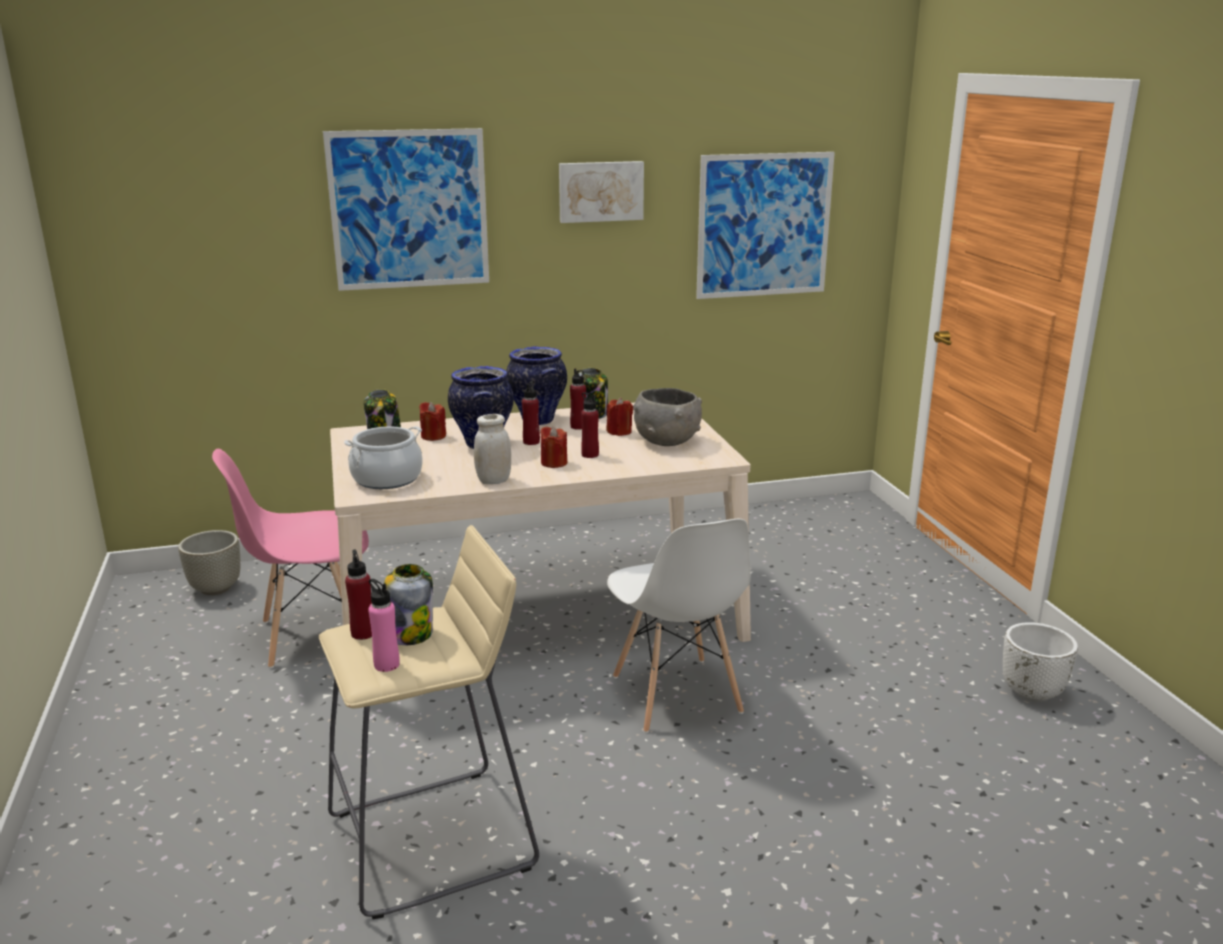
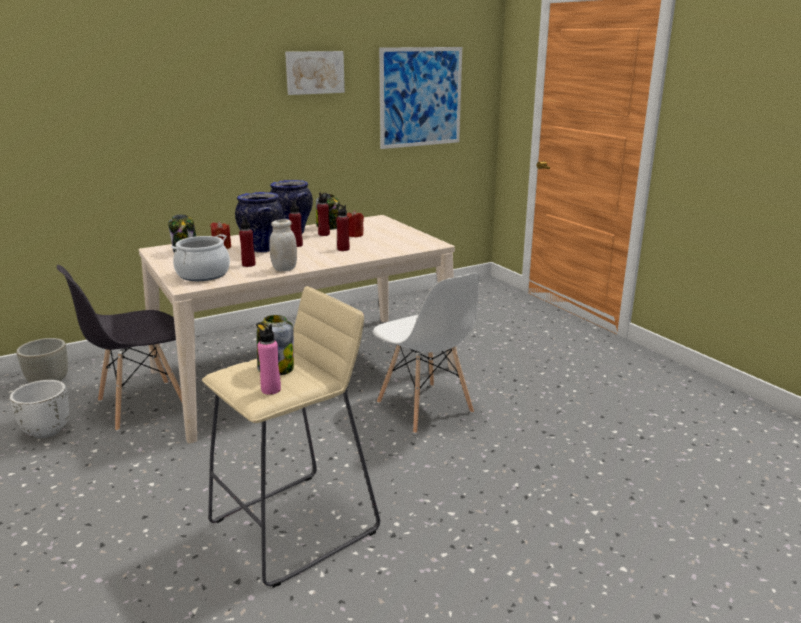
camera: 15 degrees left, 0 degrees up
(311, 636) = (141, 405): pink chair -> grey chair
(363, 633) = (240, 372): red bottle -> red bottle (248, 264)
(409, 209) = (179, 85): picture -> none
(554, 463) = (321, 255): red candle -> none
(667, 441) = (390, 238): grey bowl -> none
(1032, 692) = (641, 376): white planter -> white planter (47, 431)

